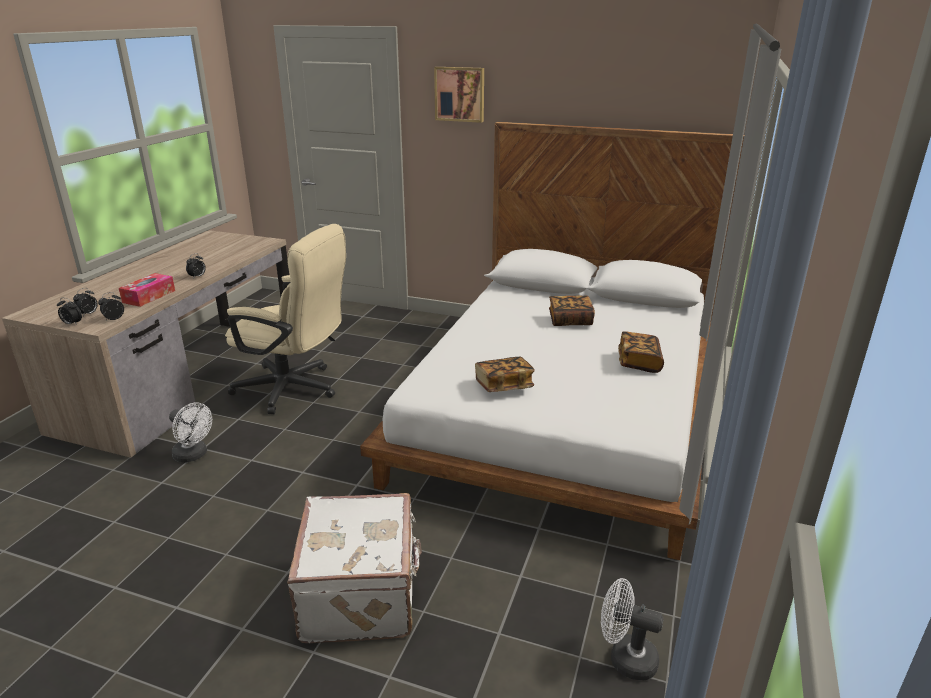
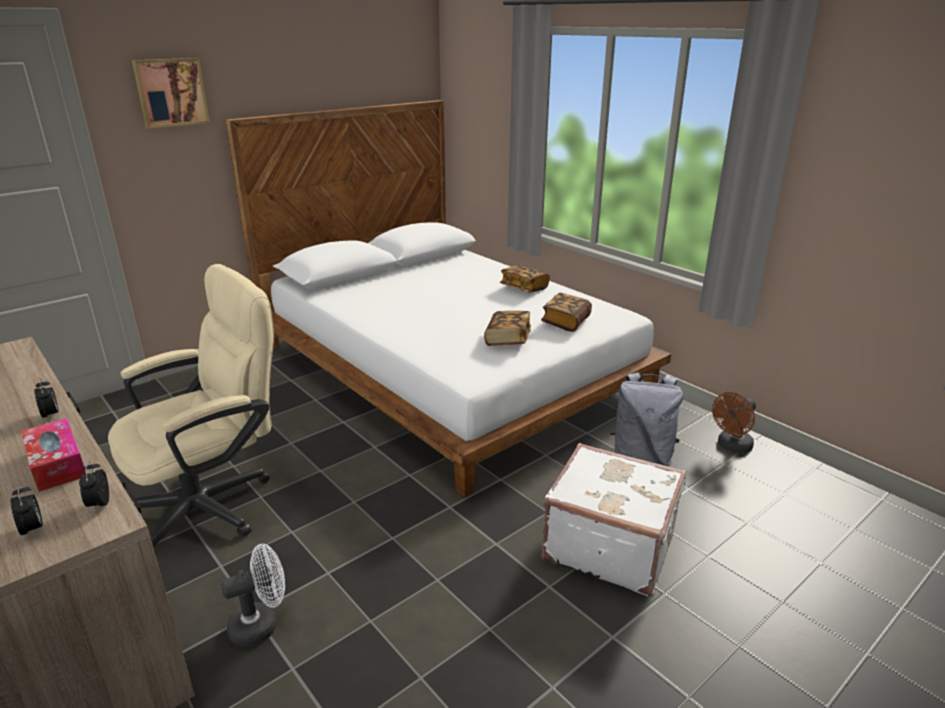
camera: 60 degrees left, 0 degrees up
(72, 324) = (50, 550): alarm clock -> none
(527, 581) = (641, 458): none -> grey backpack
(570, 320) = (427, 287): book -> book (566, 322)
(625, 658) = (731, 447): white fan -> brown fan

